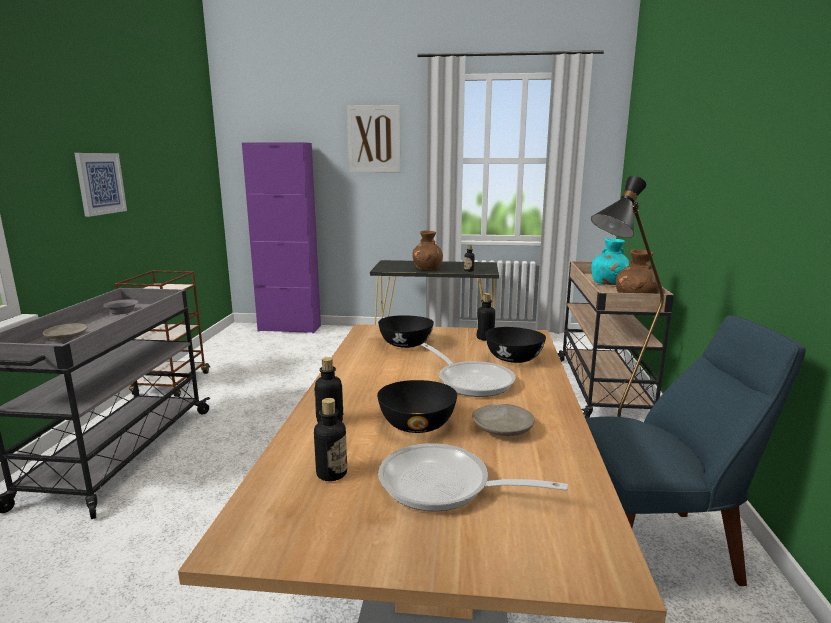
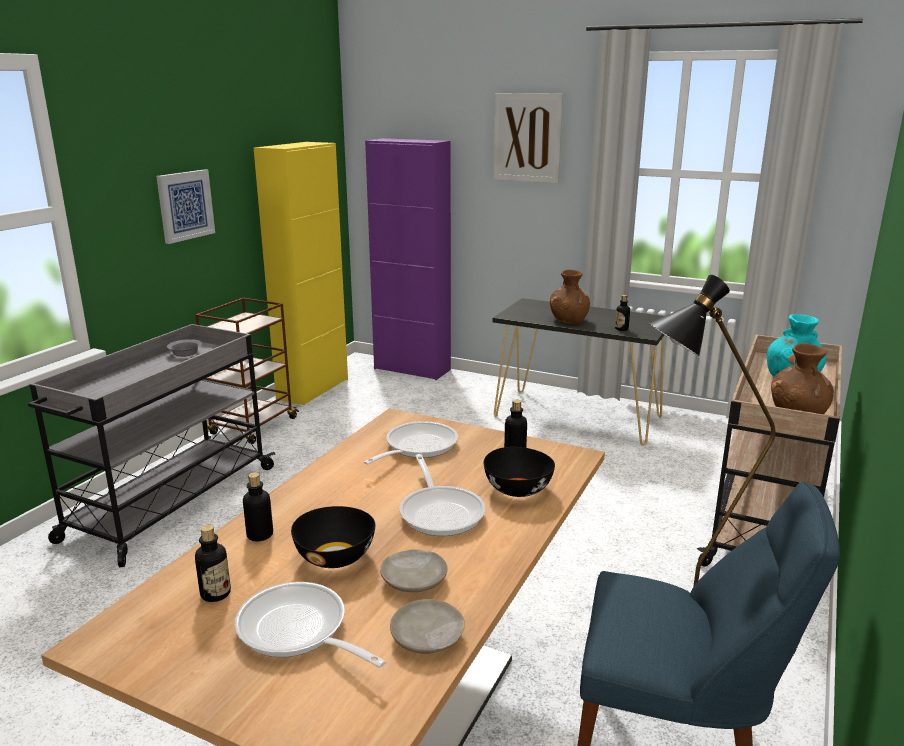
camera: 20 degrees right, 5 degrees up
(66, 337) = (118, 382): beige plate -> beige plate (427, 637)
(212, 350) = (313, 389): none -> yellow cabinet
(405, 344) = (416, 447): black bowl -> frying pan

